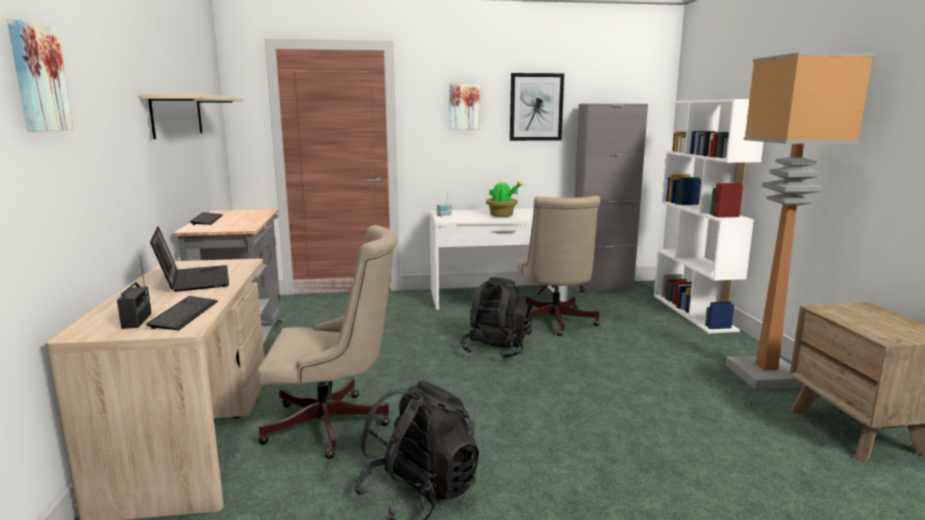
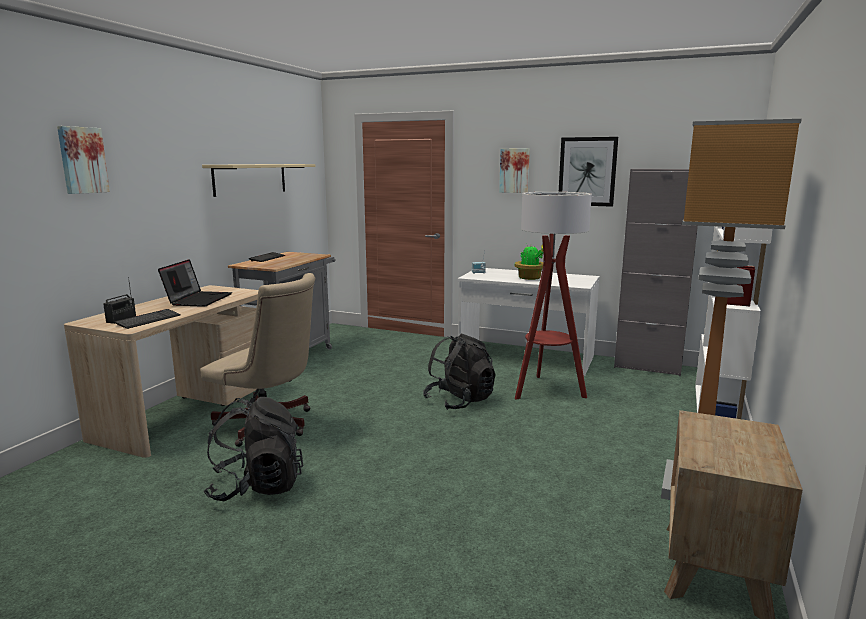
camera: 30 degrees right, 0 degrees up
(555, 323) = (546, 390): beige office chair -> floor lamp

